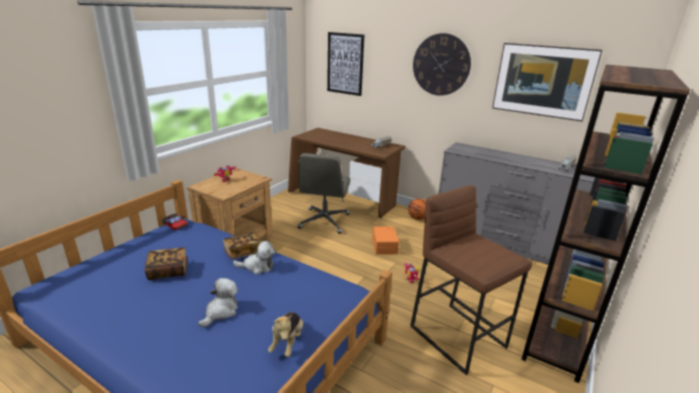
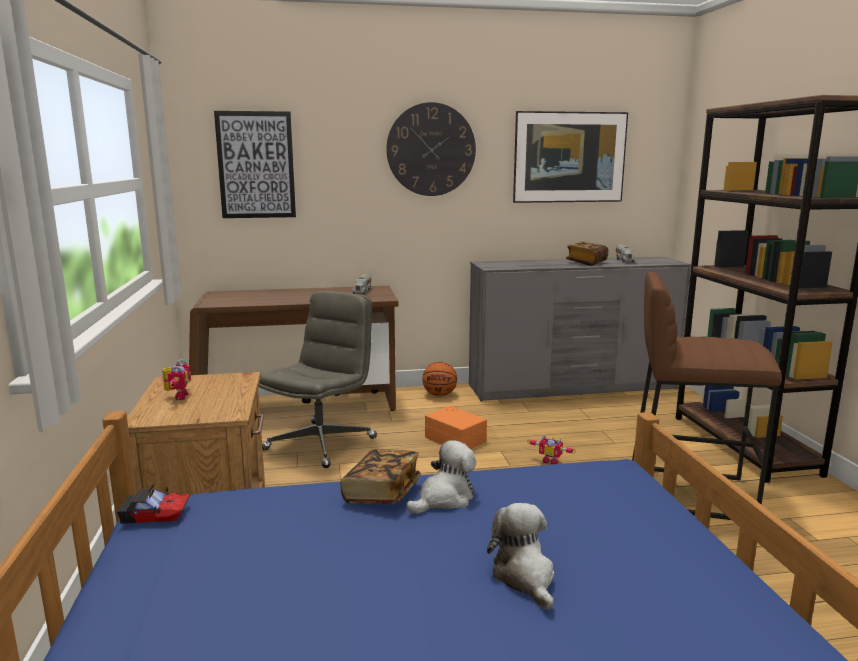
camera: 40 degrees left, 10 degrees down
(168, 271) = (309, 579): book -> book (586, 262)
(287, 342) = (679, 555): plush toy -> none
(324, 221) = (321, 443): grey office chair -> grey office chair turned 120 degrees counterclockwise

